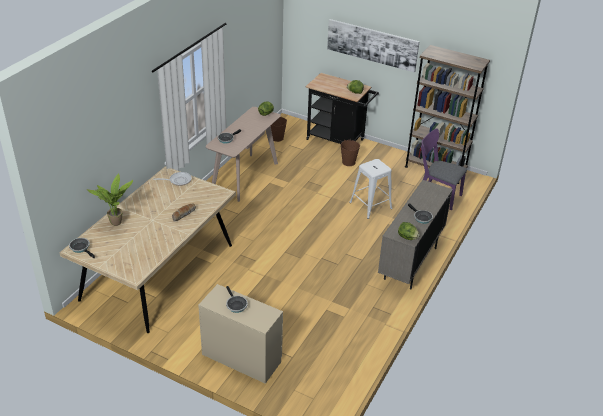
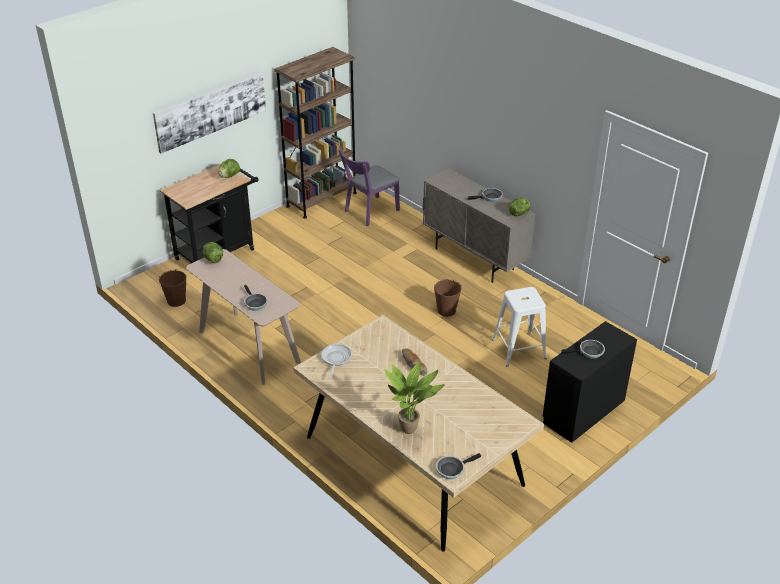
camera: 70 degrees left, 0 degrees up
(241, 357) = (582, 411): beige dresser -> black dresser
(348, 162) = (270, 255): brown bucket -> brown bucket (446, 310)
(370, 205) = (364, 260): white stool -> white stool (519, 349)

